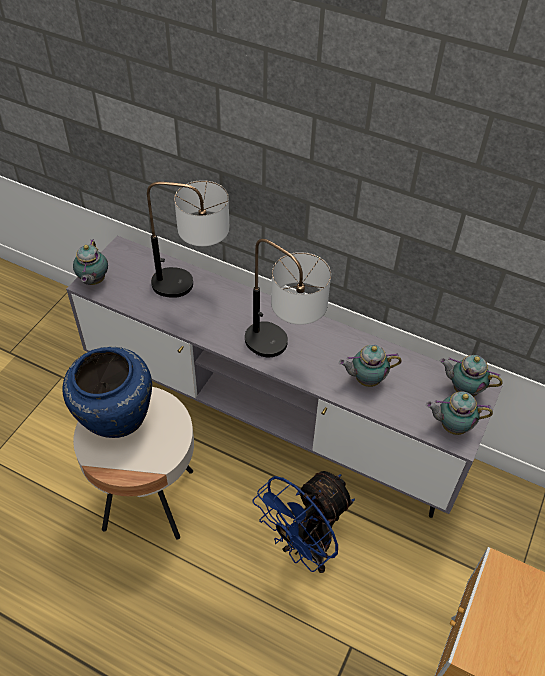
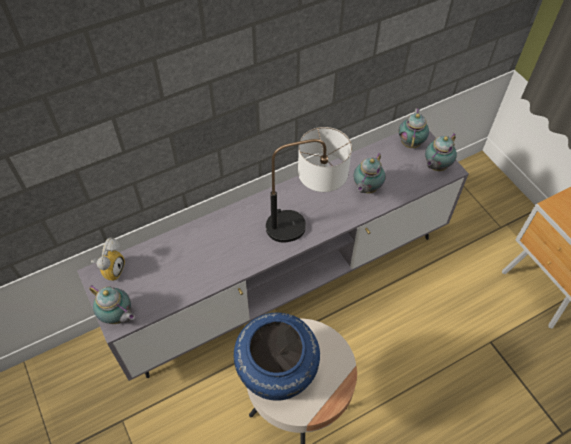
camera: 55 degrees left, 5 degrees up
(133, 253) = (111, 269): none -> alarm clock
(193, 286) = (189, 245): table lamp -> none
(304, 546) = (403, 326): blue fan -> none
(463, 389) = (411, 142): teapot -> teapot turned 135 degrees clockwise

